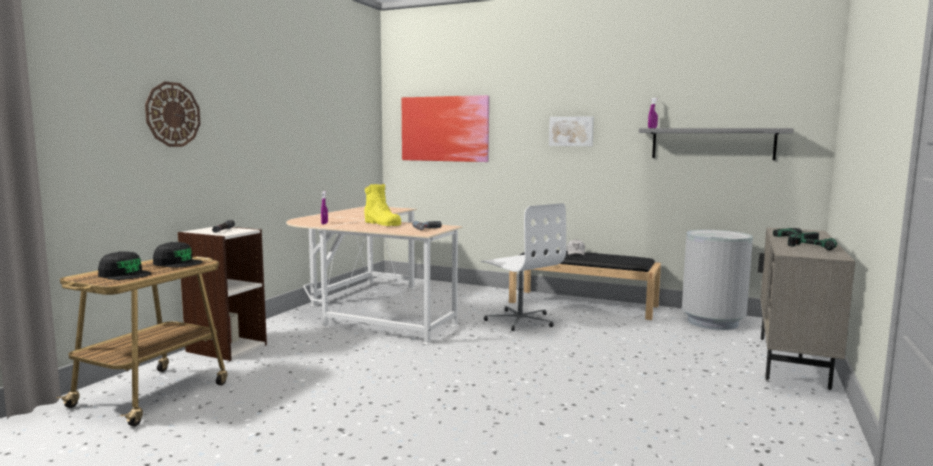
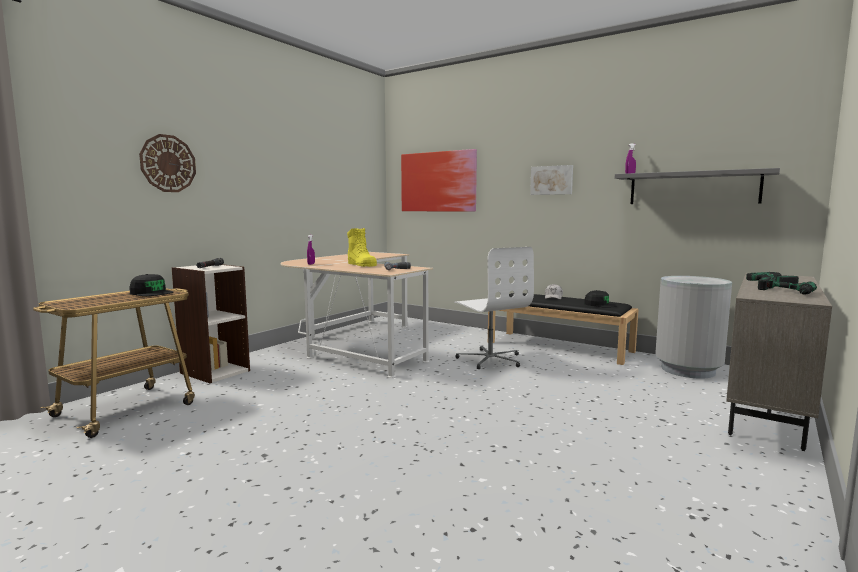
camera: 10 degrees right, 0 degrees up
(125, 274) = (96, 301): black cap -> black cap (600, 304)

